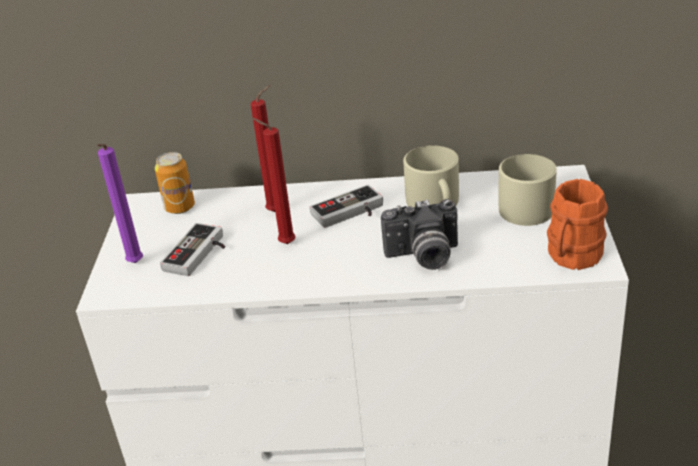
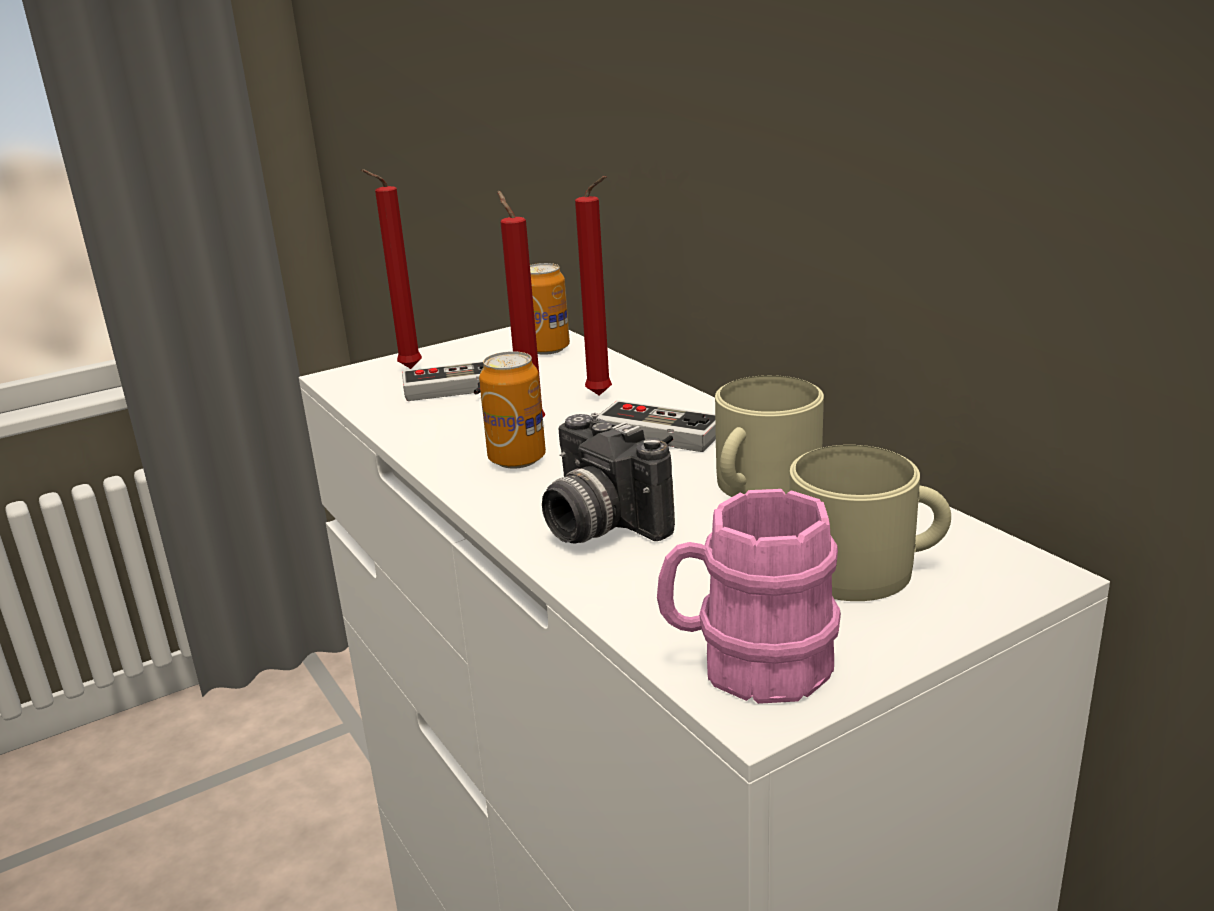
camera: 55 degrees right, 10 degrees down
(134, 264) = (406, 369): purple candle -> red candle
(322, 259) = (517, 459): none -> can
(571, 257) = (748, 665): orange mug -> pink mug

